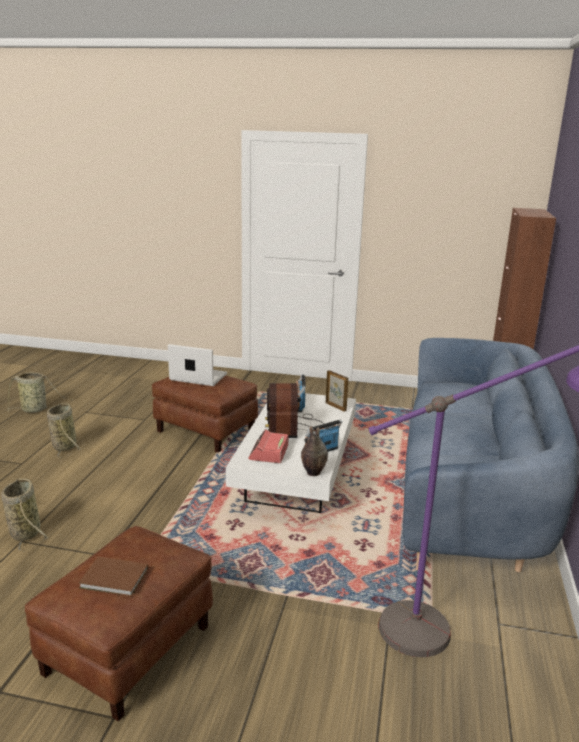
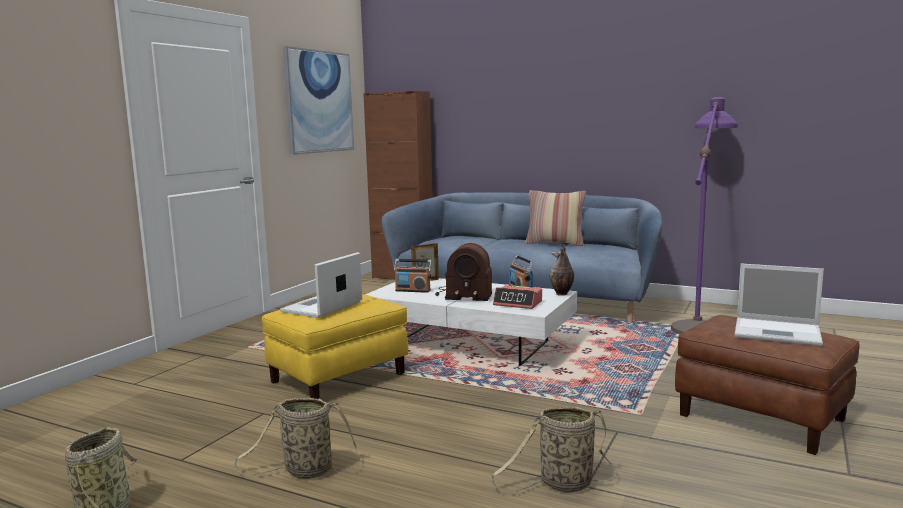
camera: 75 degrees left, 10 degrees down
(115, 579) = (779, 332): brown book -> laptop
(205, 431) = (338, 378): brown ottoman -> yellow ottoman
(455, 212) = (319, 102): none -> picture
(487, 446) = (555, 243): none -> pillow

